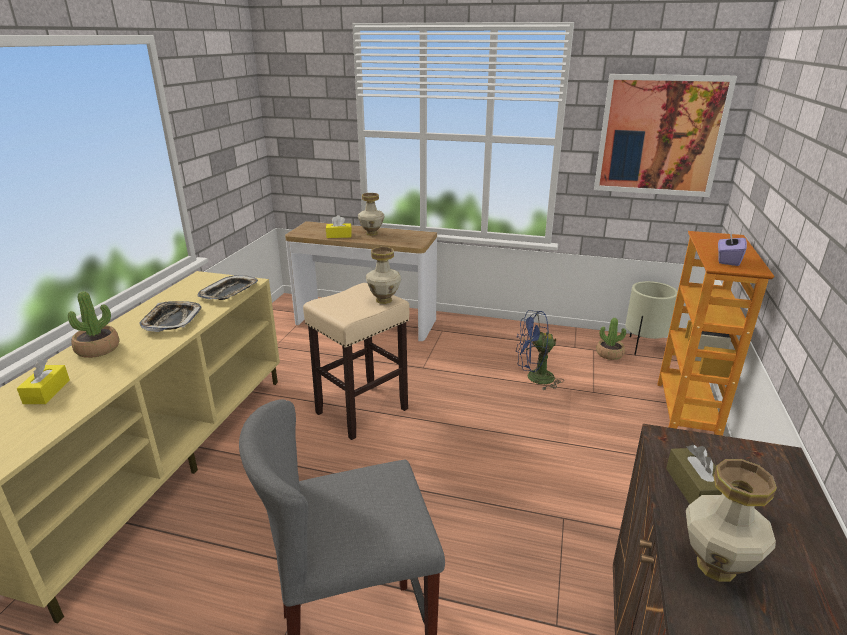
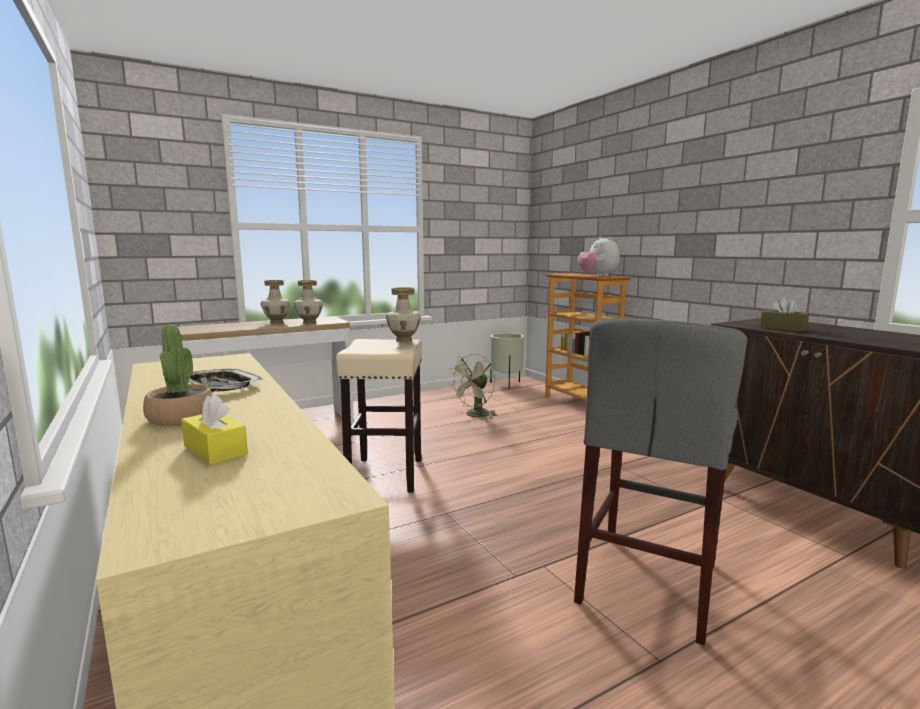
camera: 45 degrees left, 15 degrees down
(229, 292) = (231, 364): tray -> none
(339, 235) = (246, 327): yellow tissue box -> none
(534, 378) = (475, 416): blue fan -> green fan
(609, 354) = (495, 392): potted plant -> none
(660, 136) = (485, 223): picture -> none
(715, 567) = (850, 337): vase -> vase (309, 323)
(727, 260) = (598, 276): purple tissue box -> plush toy

